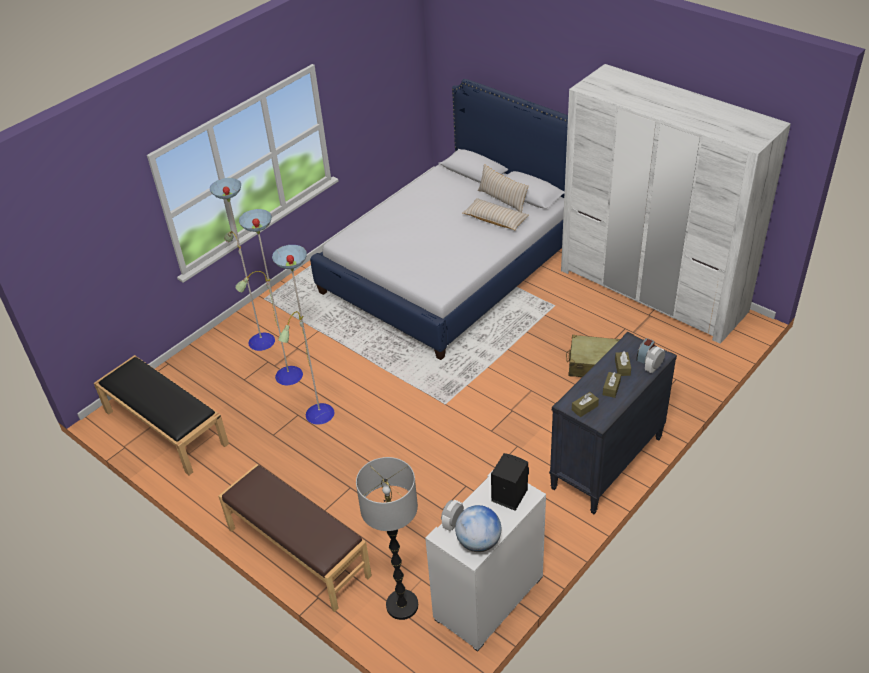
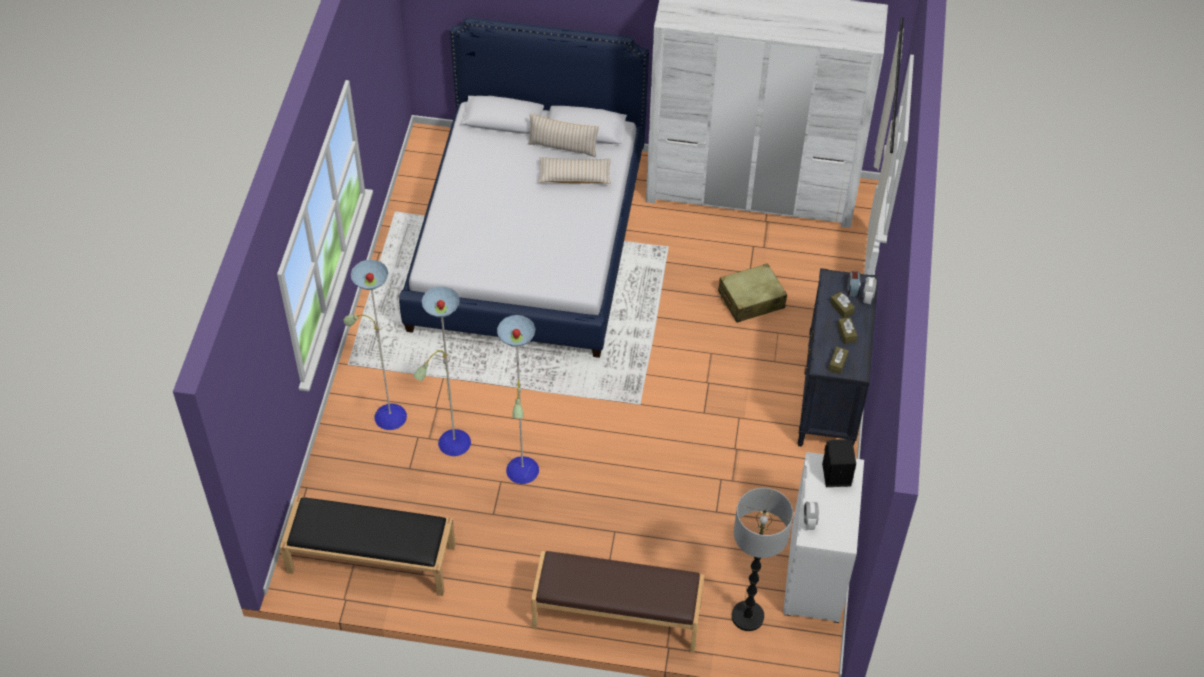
camera: 35 degrees left, 10 degrees up
(478, 542) = (842, 528): globe -> none

